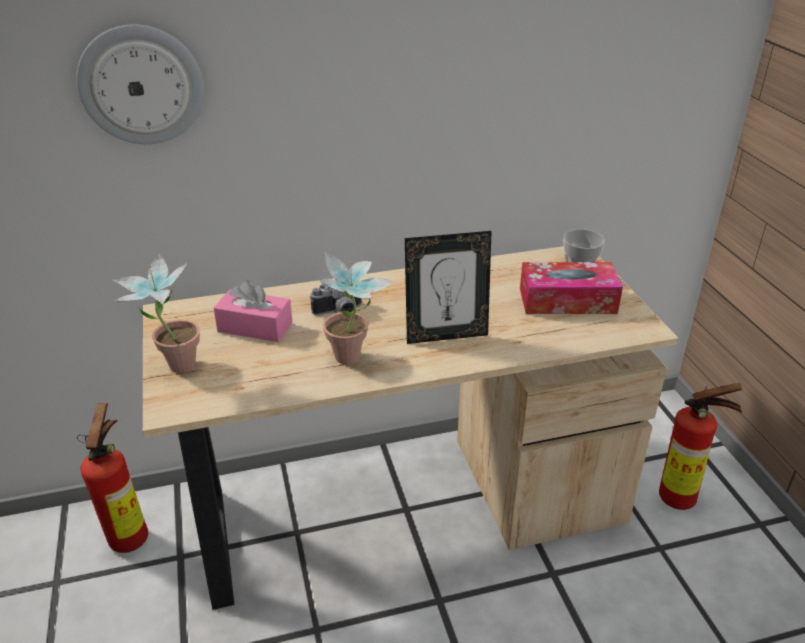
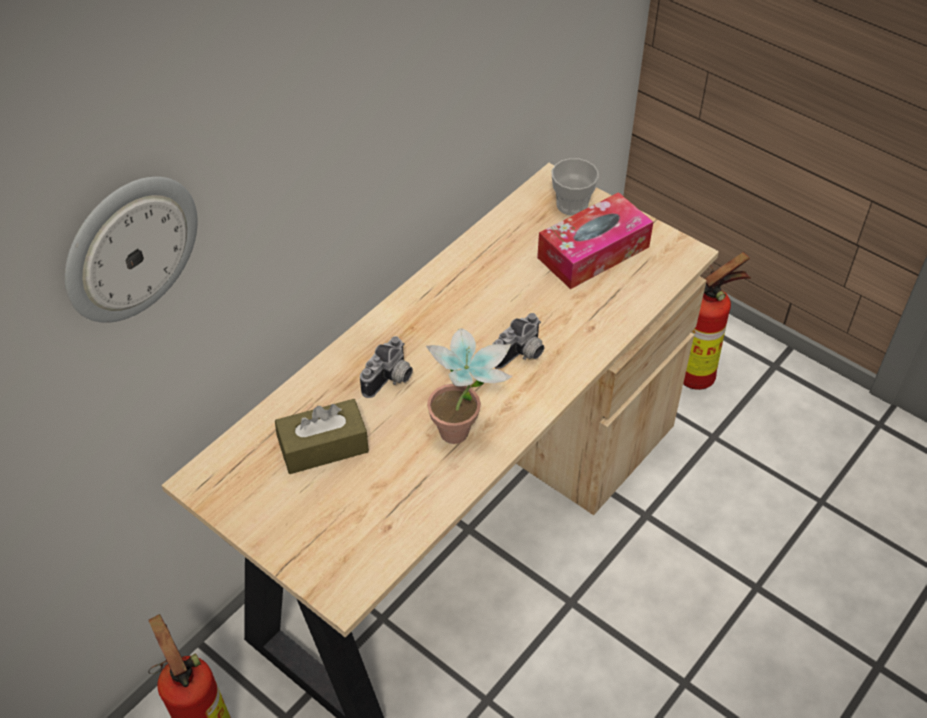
camera: 35 degrees left, 15 degrees up
(172, 366) = (289, 543): potted plant -> none
(255, 327) = (323, 446): pink tissue box -> brown tissue box
(446, 335) = (521, 355): picture frame -> camera

